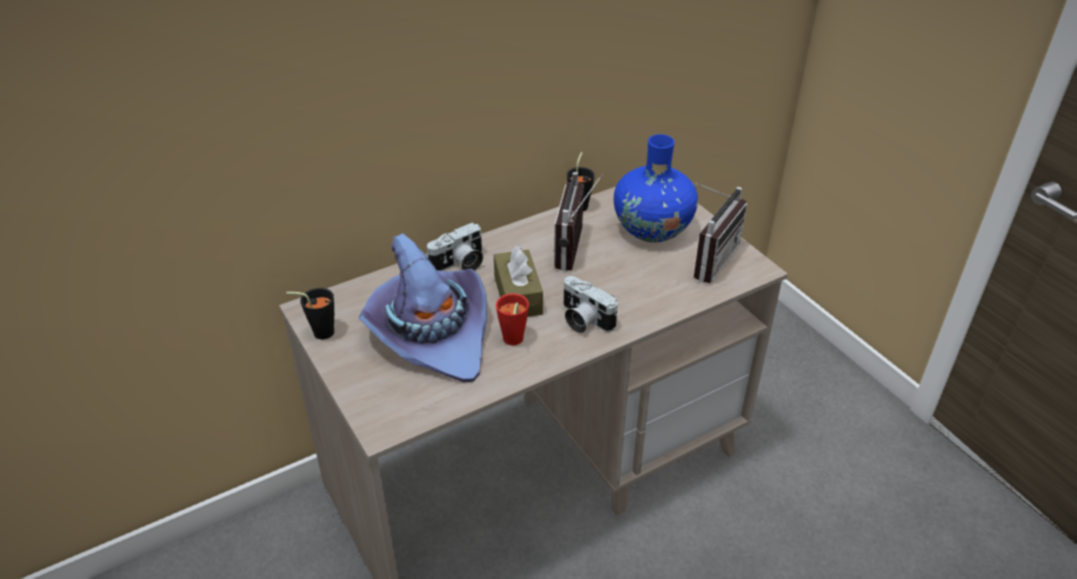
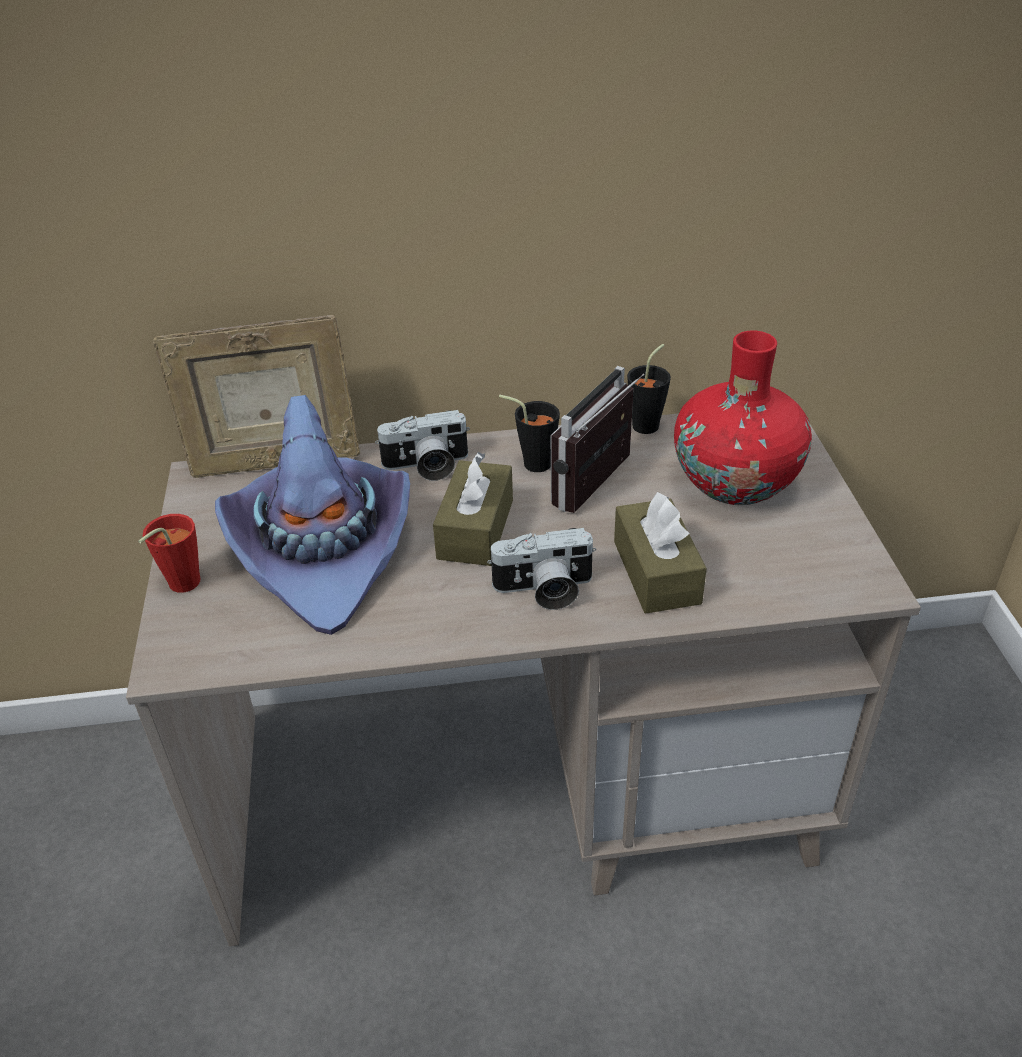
camera: 25 degrees right, 0 degrees up
(319, 332) = (190, 509): black cup -> black cup (531, 462)
(355, 287) = (274, 463): none -> picture frame
(512, 341) = (423, 593): red cup -> red cup (179, 586)
(583, 320) = (544, 590): camera -> camera turned 75 degrees counterclockwise
(640, 292) = (656, 572): none -> brown tissue box
(652, 229) = (735, 483): blue vase -> red vase
(708, 258) = (797, 549): radio -> none

